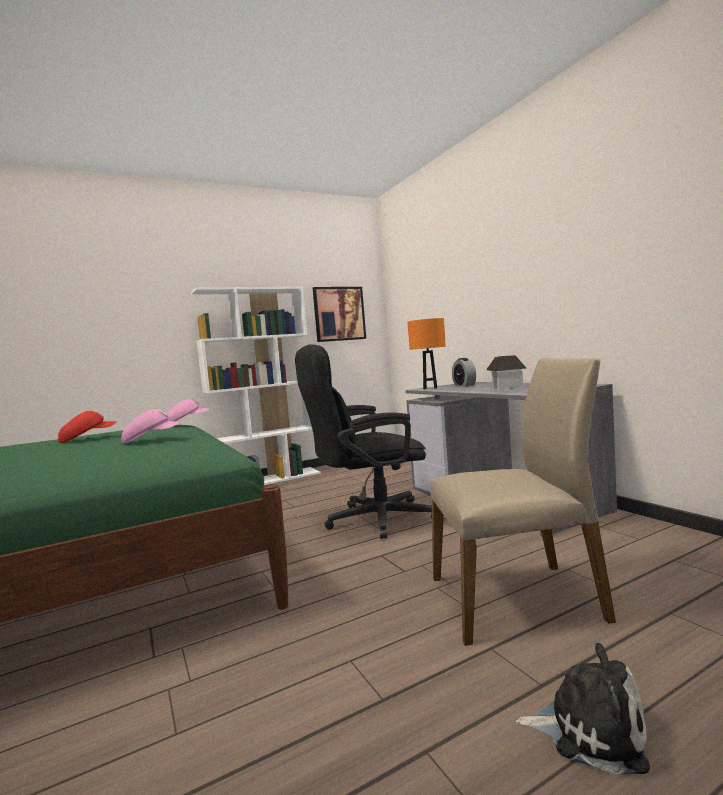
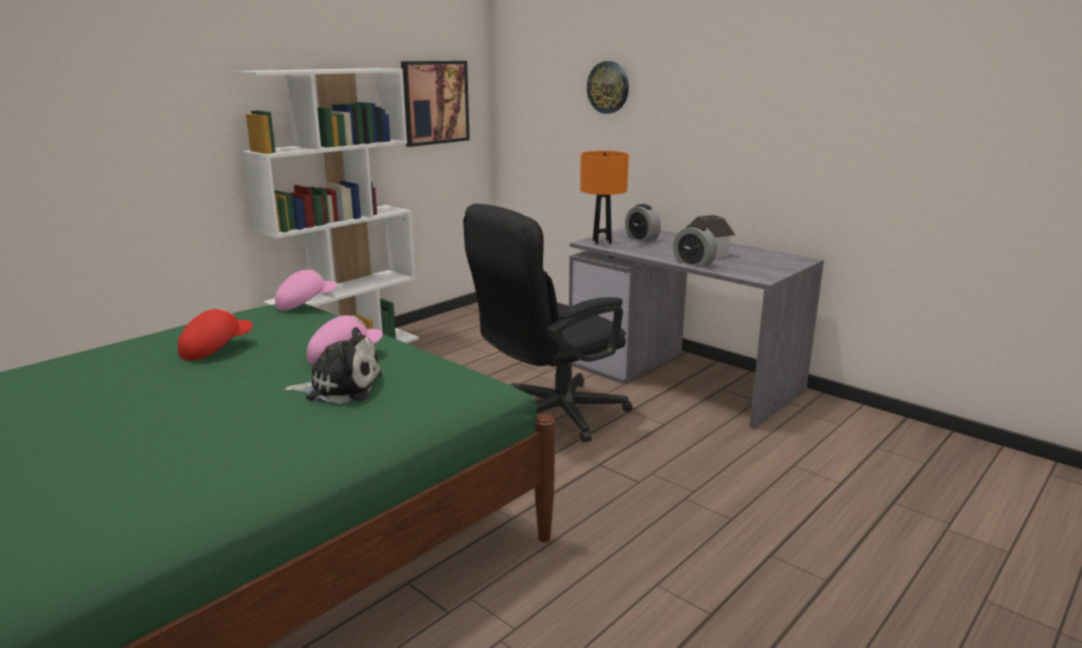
camera: 20 degrees left, 15 degrees up
(446, 284) = (608, 87): none -> wall clock
(486, 391) = (693, 263): none -> alarm clock
(517, 599) = (766, 503): beige chair -> none
(590, 730) = (877, 609): plush toy -> plush toy (340, 387)

